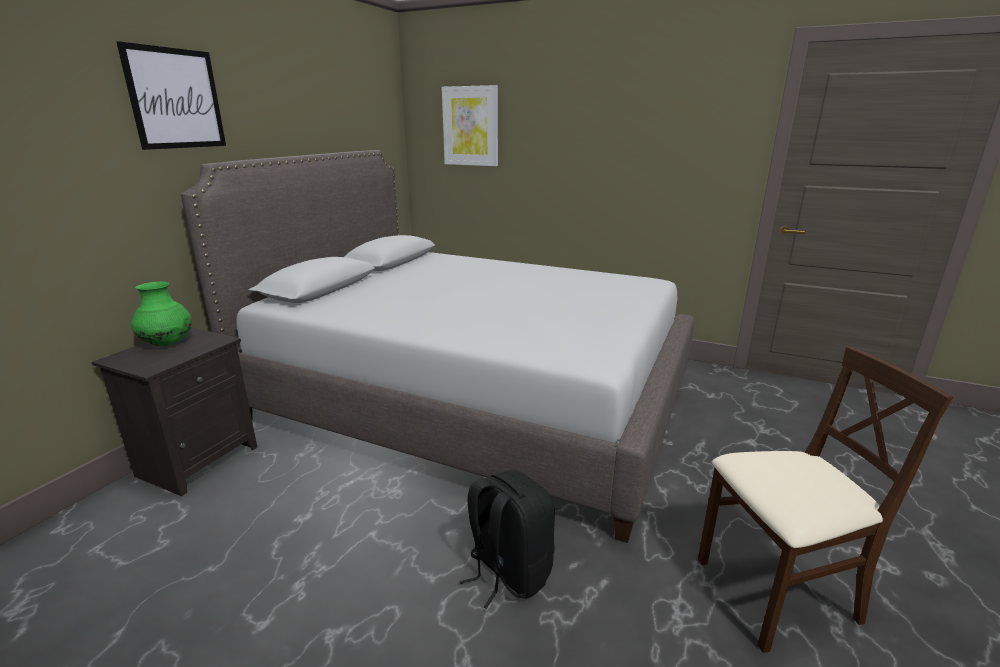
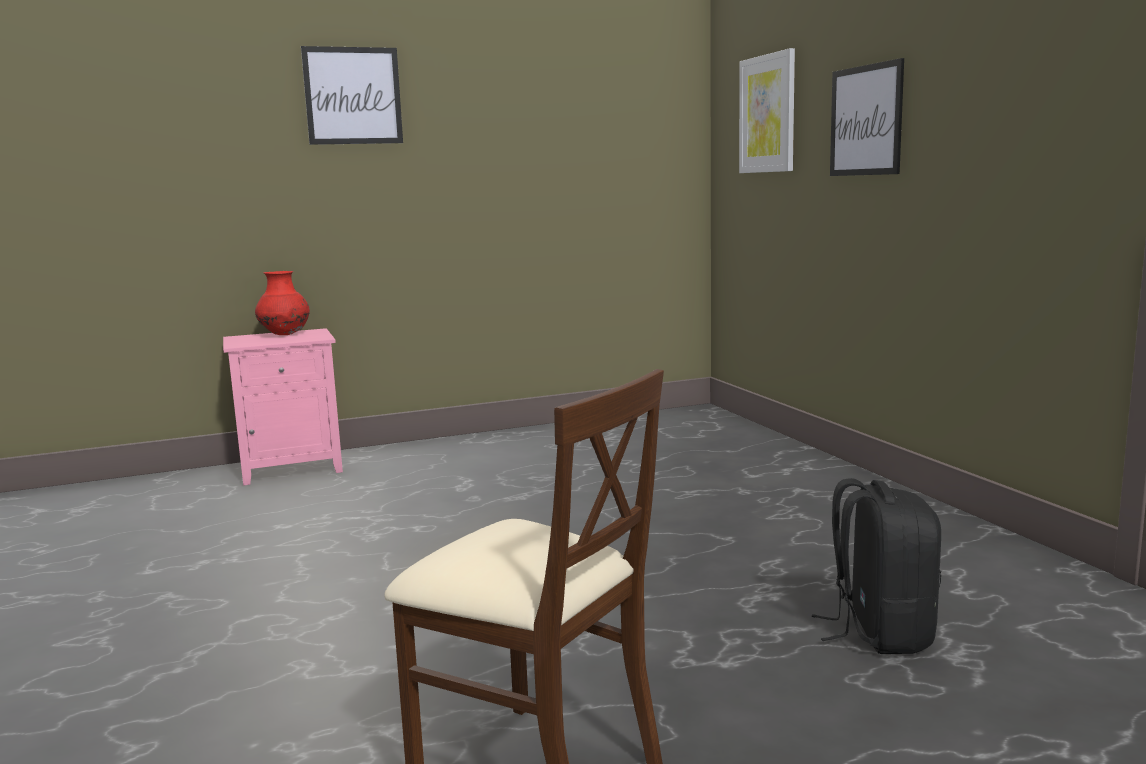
camera: 45 degrees right, 10 degrees down
(168, 344) = (285, 335): green vase -> red vase
(198, 460) = (292, 467): black nightstand -> pink nightstand
(473, 399) = (596, 494): grey bed -> none
(507, 572) = (336, 623): black backpack -> black backpack (879, 632)
(566, 140) = (866, 120): none -> picture

